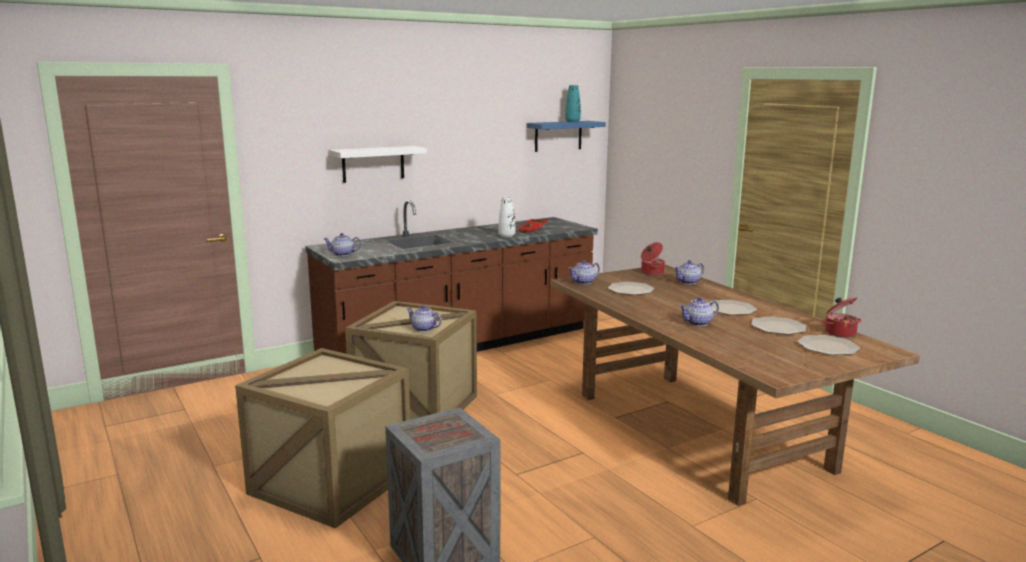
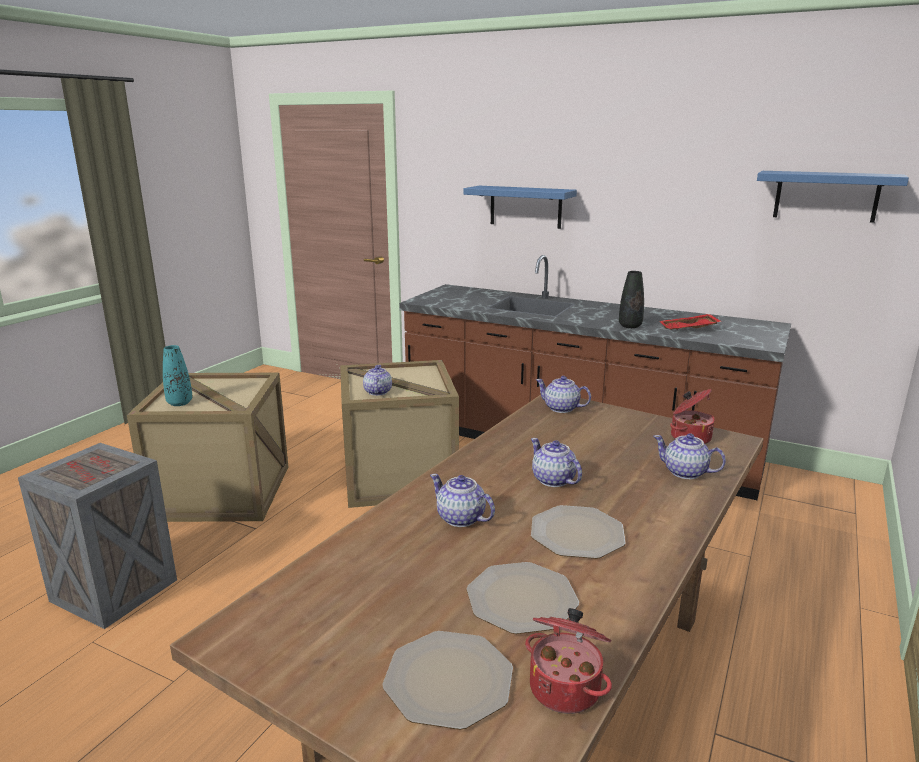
camera: 60 degrees right, 5 degrees up
(343, 254) = (433, 298): teapot -> teapot (553, 480)
(373, 164) = (525, 207): white shelf -> blue shelf
(506, 236) = (630, 326): white vase -> black vase
(572, 122) = (846, 173): turquoise vase -> turquoise vase (179, 403)
(631, 290) = (570, 441): plate -> none

